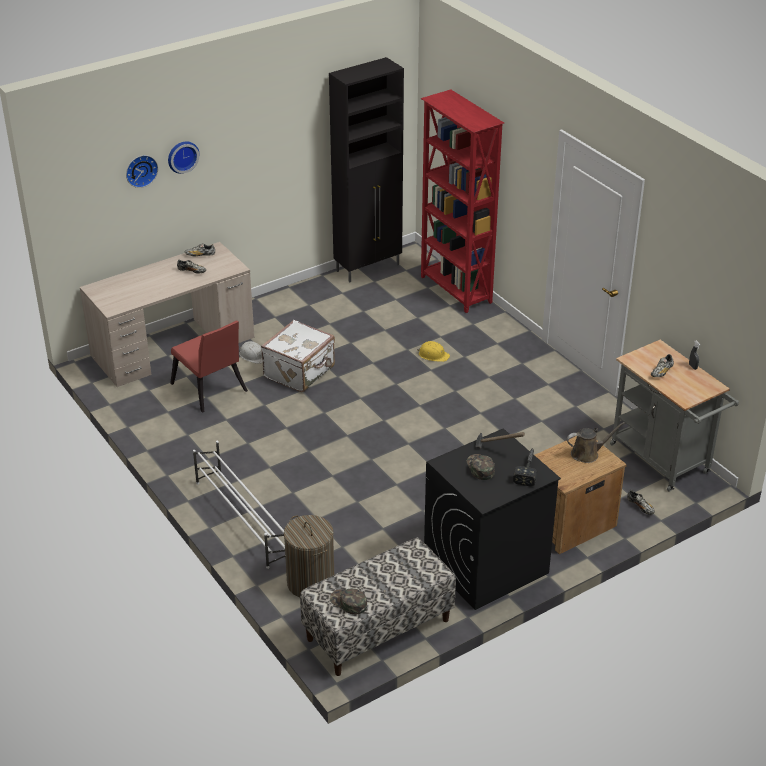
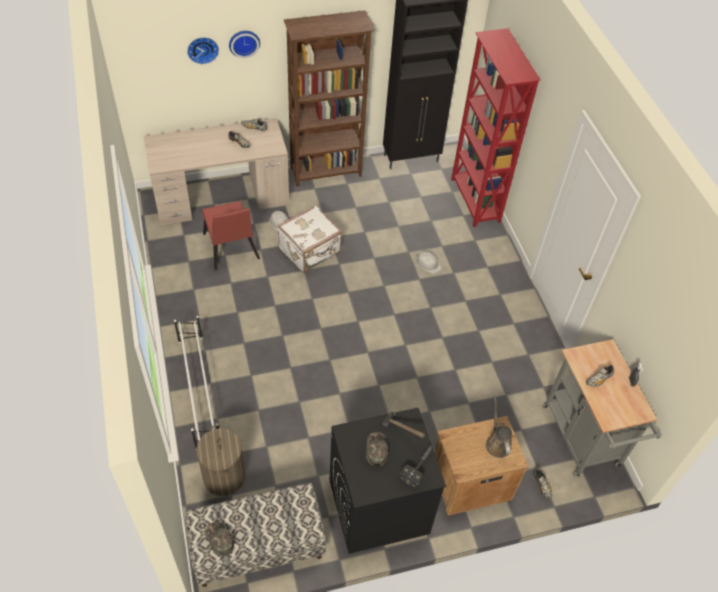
camera: 15 degrees right, 15 degrees up
(281, 300) = (326, 172): none -> brown bookcase
(433, 355) = (428, 264): yellow hard hat -> white hard hat
(587, 454) = (497, 443): brown watering can -> brown watering can turned 105 degrees counterclockwise

